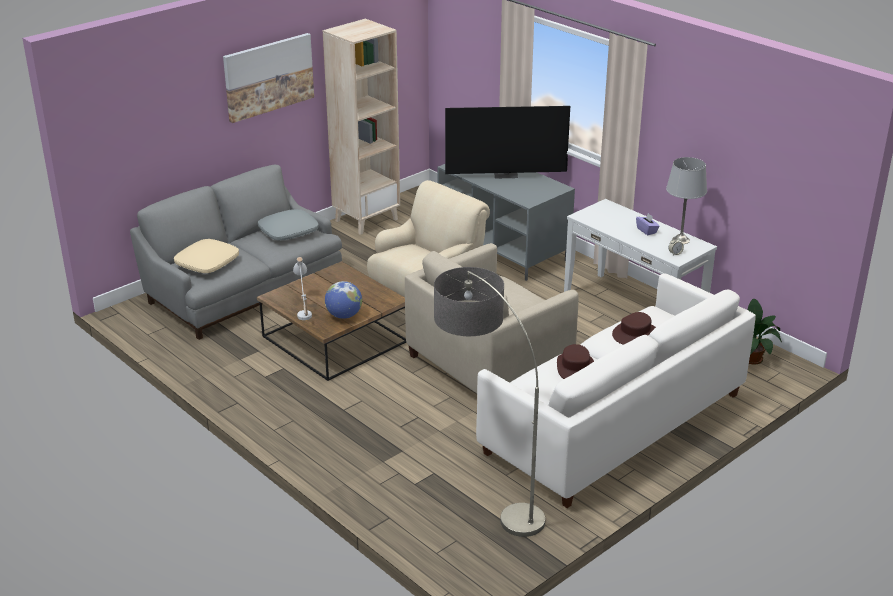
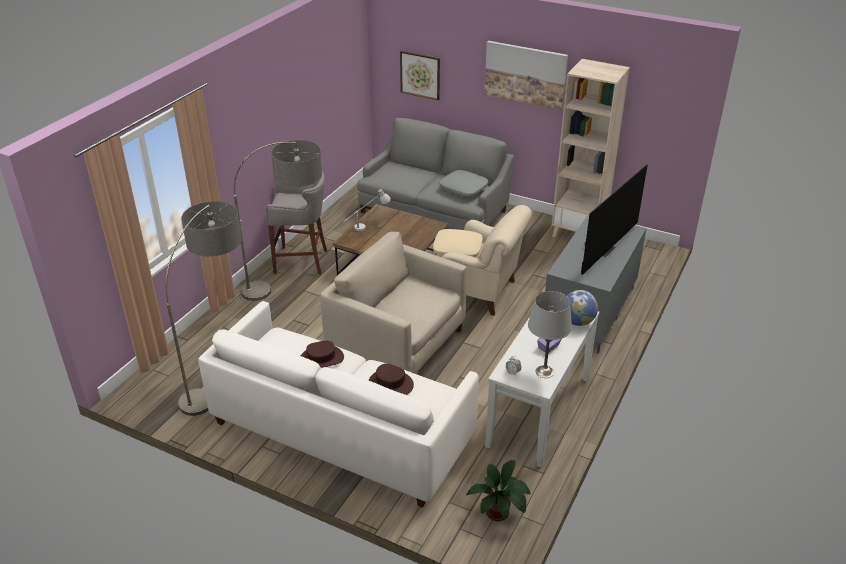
camera: 70 degrees right, 5 degrees up
(146, 141) = (420, 75): none -> picture
(207, 263) = (397, 171): beige pillow -> beige pillow (458, 249)
(276, 401) = (302, 261): none -> grey stool
(341, 420) = (291, 293): none -> floor lamp
(344, 315) = (369, 243): globe -> globe (577, 322)
(506, 174) = (604, 249): television -> television turned 120 degrees counterclockwise

